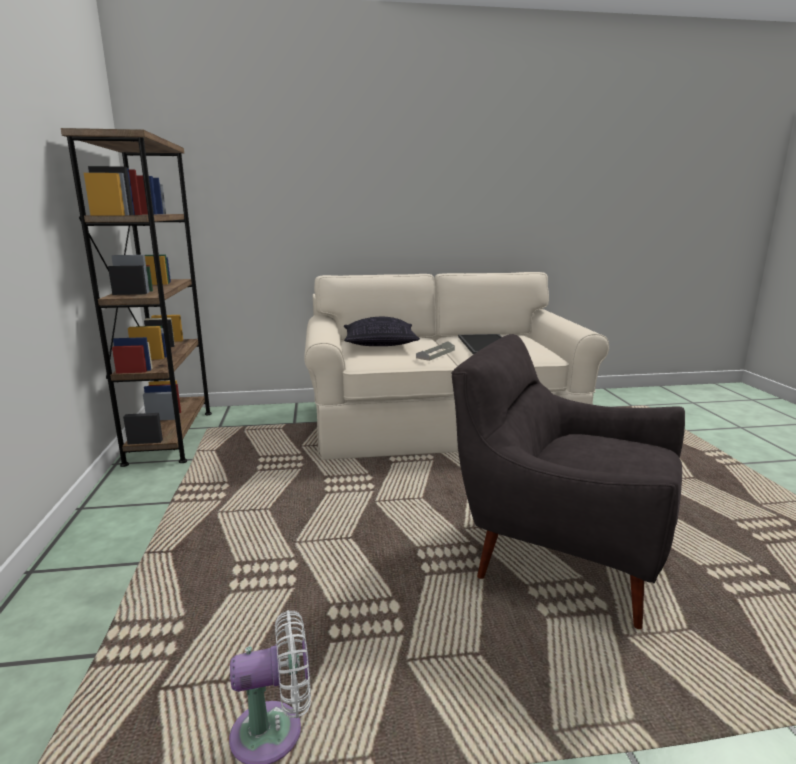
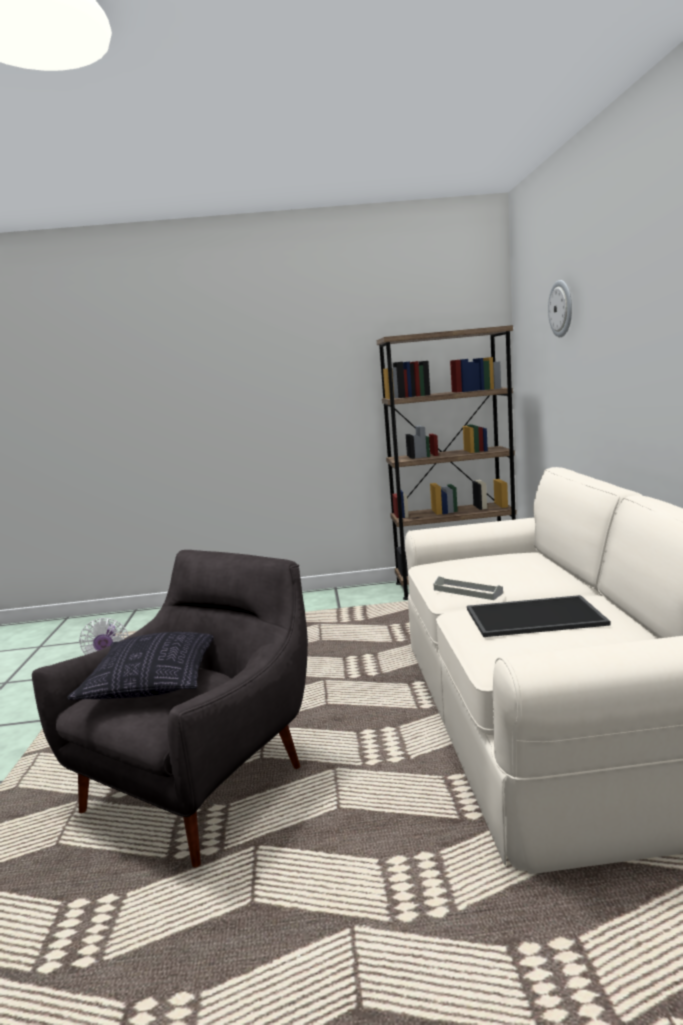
camera: 95 degrees right, 5 degrees down
(258, 143) = (561, 308): none -> wall clock
(379, 345) = (503, 564): pillow -> pillow (153, 683)

